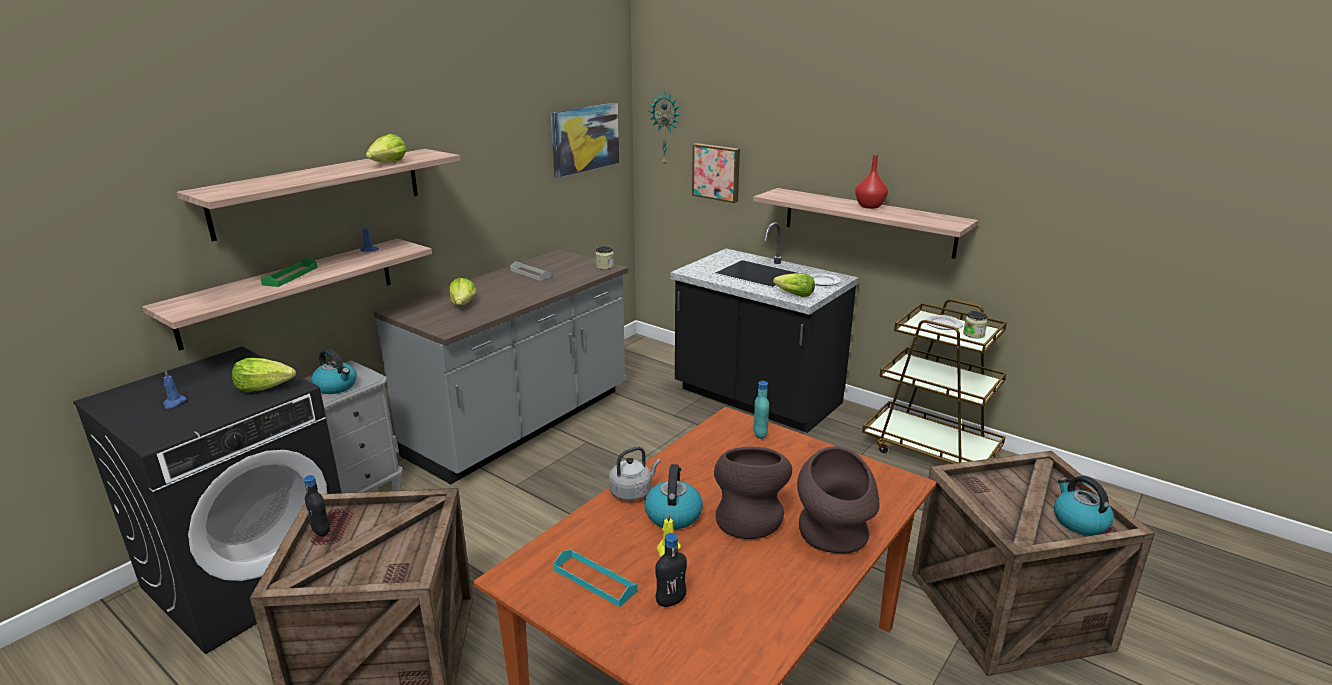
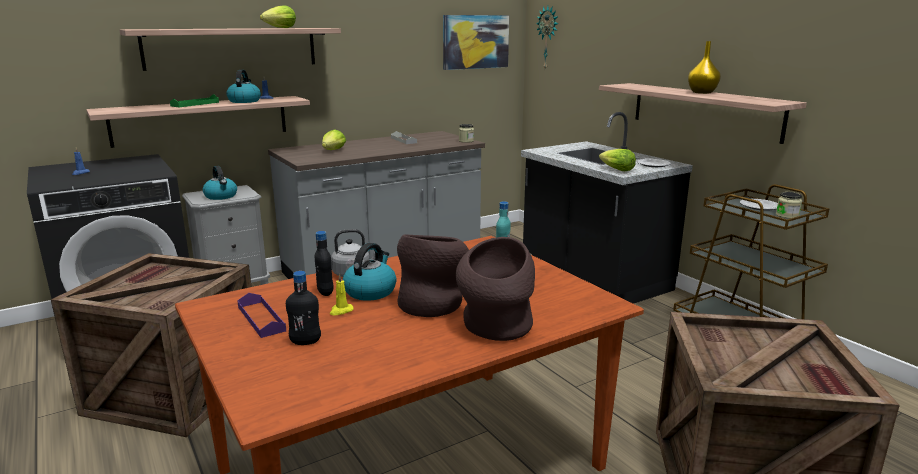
camera: 20 degrees right, 5 degrees down
(265, 387) = (143, 172): lettuce -> none
(321, 531) = (137, 275): black bottle -> black bottle (325, 292)
(594, 580) = (261, 319): turquoise tray -> purple tray
(717, 172) = (583, 72): picture -> none
(870, 206) = (702, 92): red vase -> yellow vase
(1079, 521) = (812, 382): kettle -> kettle (244, 101)

